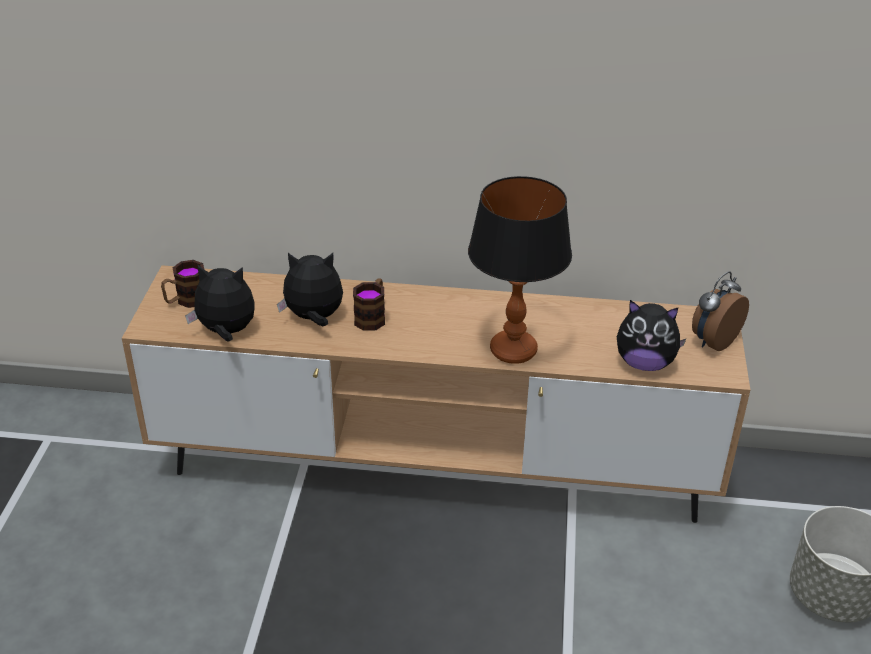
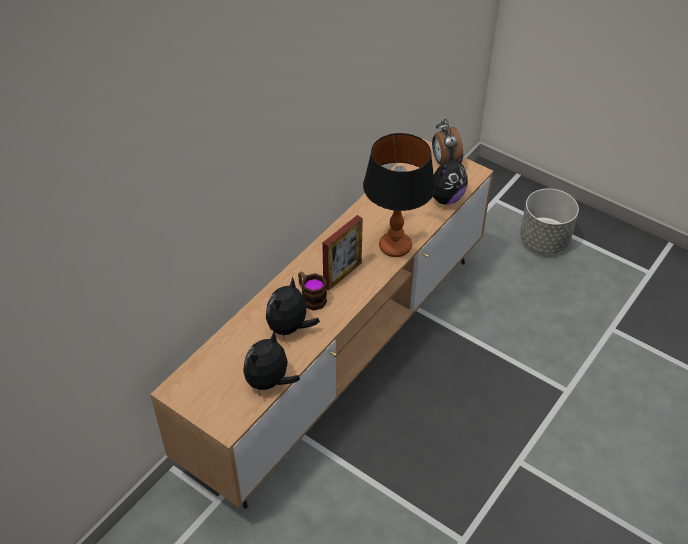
camera: 60 degrees left, 10 degrees up
(186, 301) = (212, 393): mug -> none
(428, 327) = (342, 275): none -> picture frame

